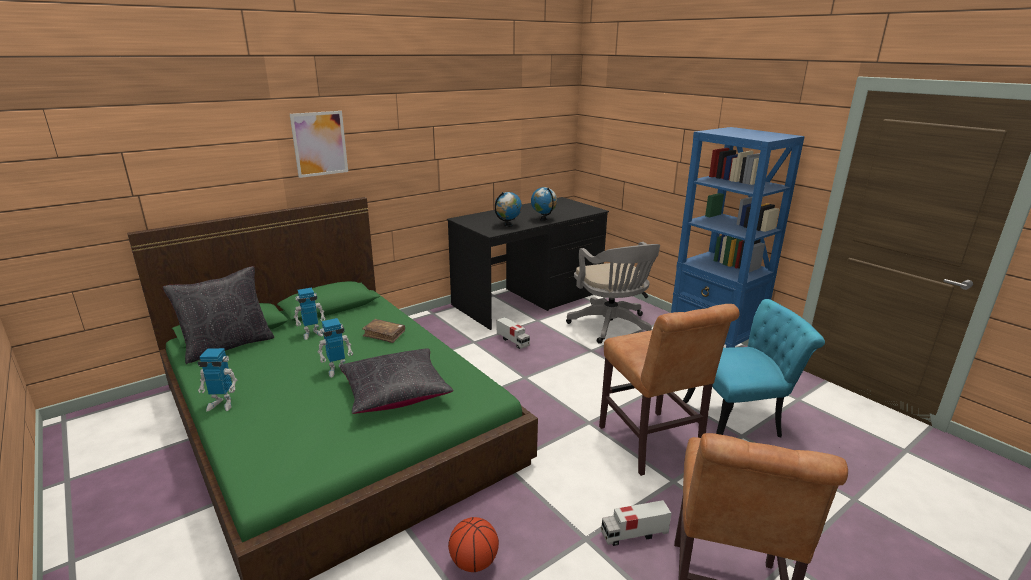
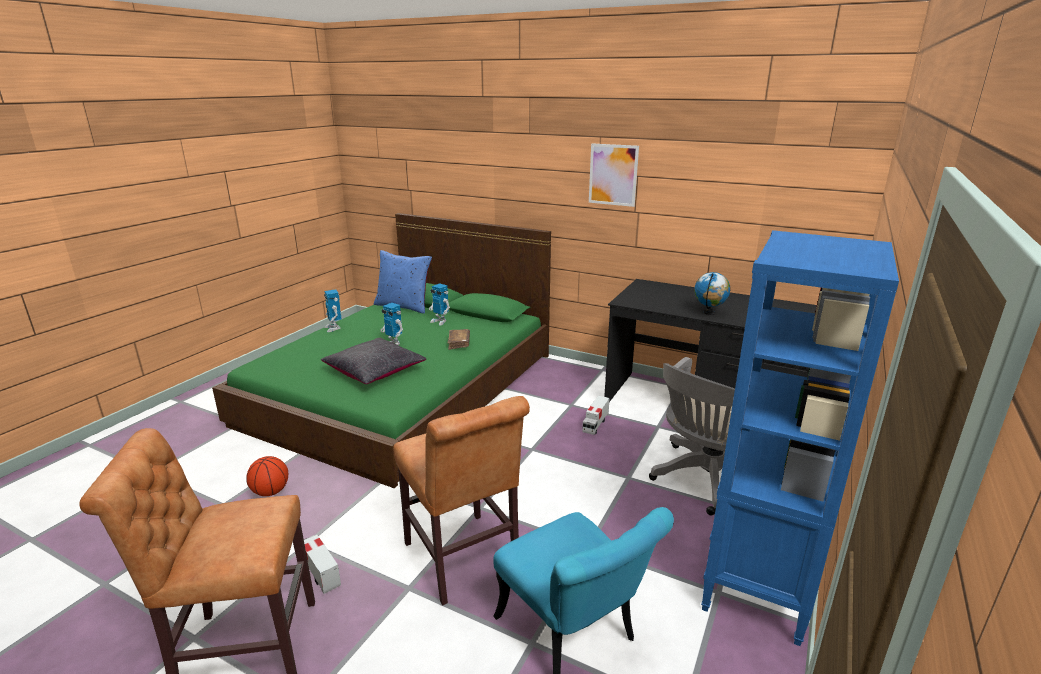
camera: 65 degrees right, 0 degrees up
(228, 346) = (404, 306): black pillow -> blue pillow
(319, 144) = (523, 175): picture -> picture (613, 175)
(508, 225) = (658, 303): globe -> none
(652, 446) = (464, 561): brown chair -> brown chair turned 75 degrees counterclockwise

